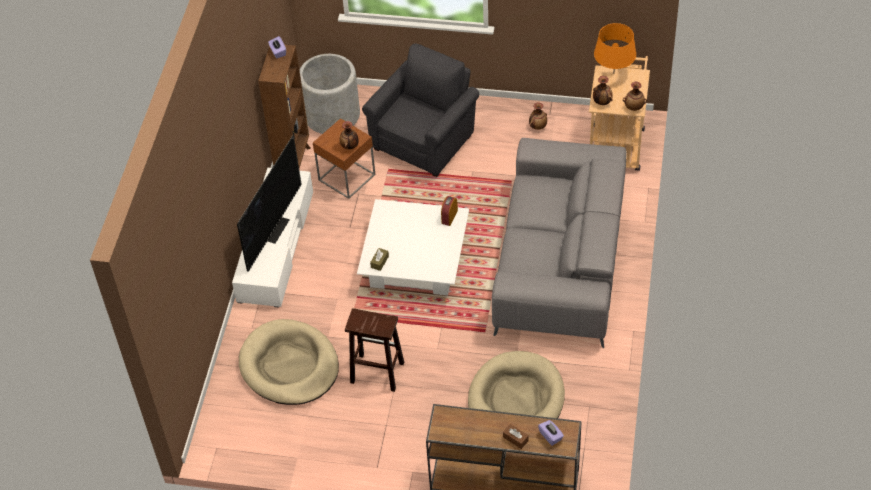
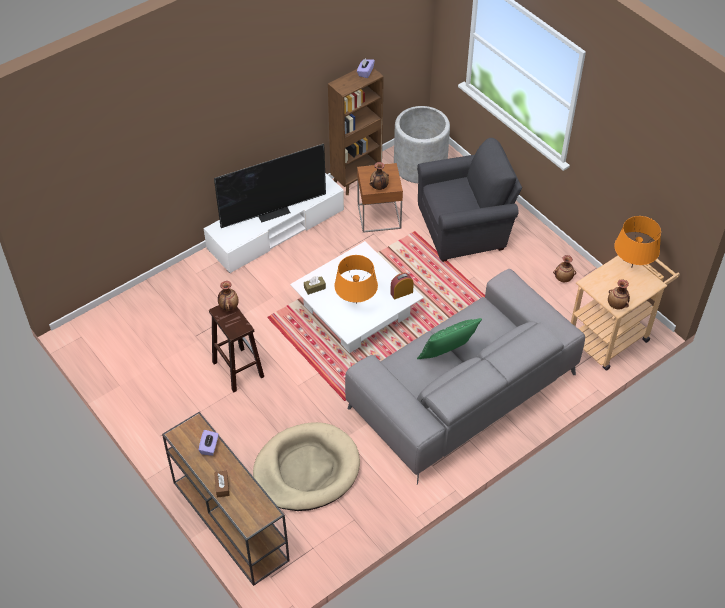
camera: 40 degrees right, 0 degrees up
(289, 366) = (189, 318): beige dog bed -> none
(425, 249) = (356, 303): none -> orange table lamp
(543, 234) = (447, 355): none -> green pillow
(551, 436) = (248, 506): purple tissue box -> purple tissue box (209, 447)
(602, 102) = (595, 282): vase -> vase (228, 306)

